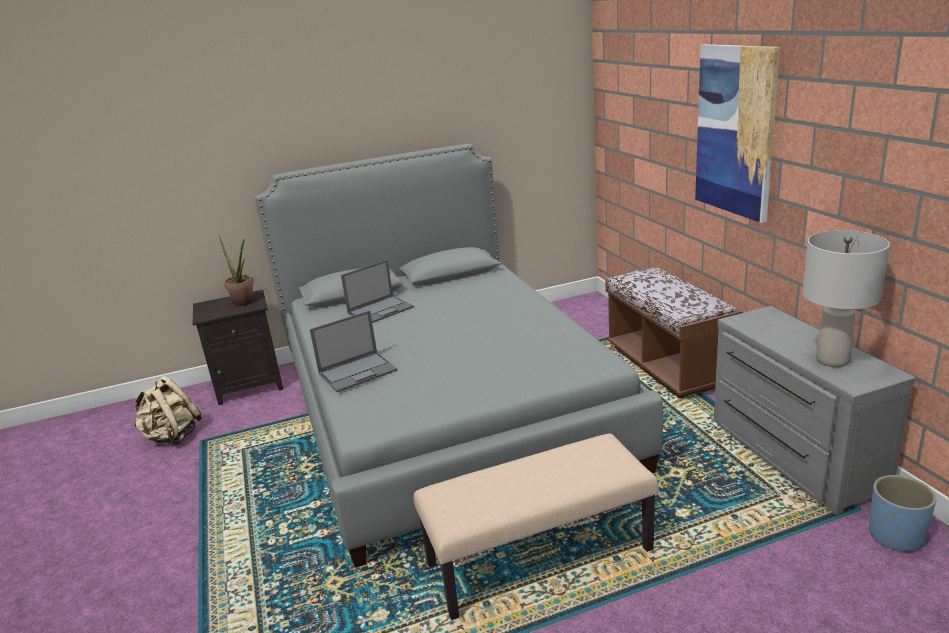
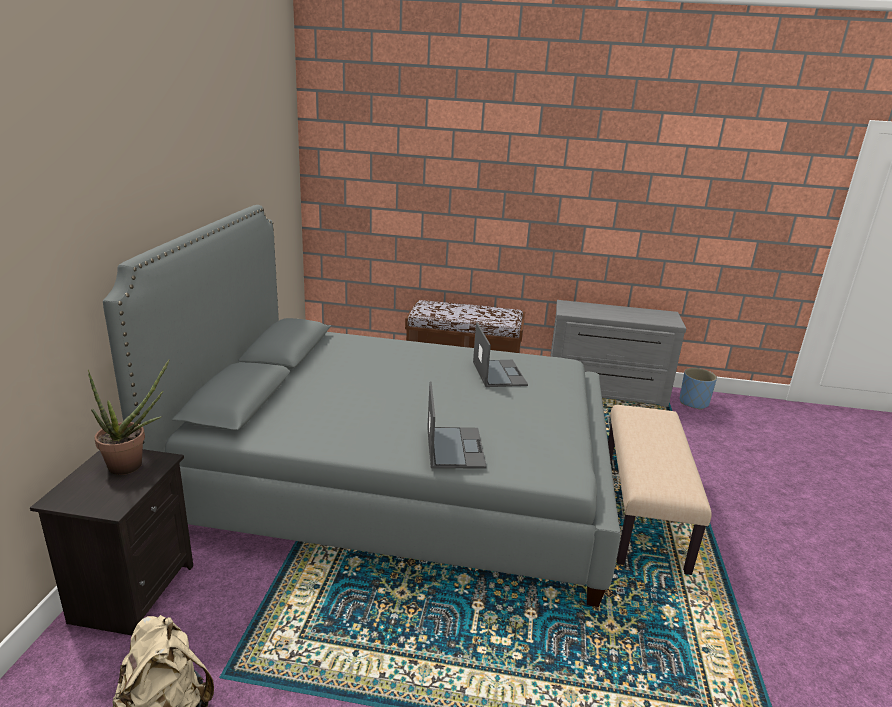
camera: 65 degrees left, 0 degrees up
(381, 310) = (316, 401): laptop -> laptop (498, 373)
(736, 131) = (515, 177): picture -> none
(833, 360) = (644, 316): grey table lamp -> none

